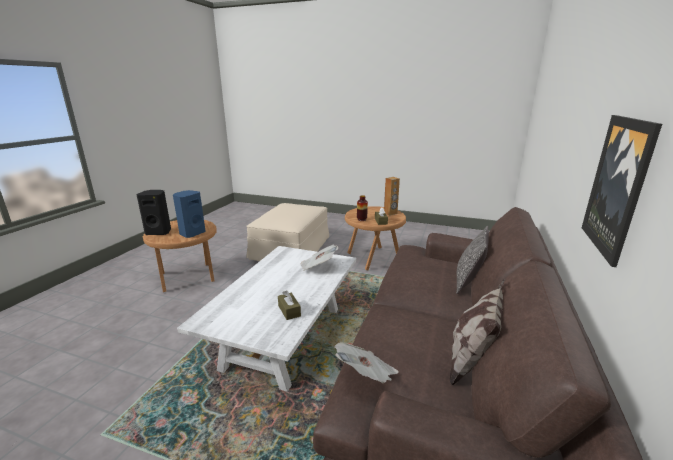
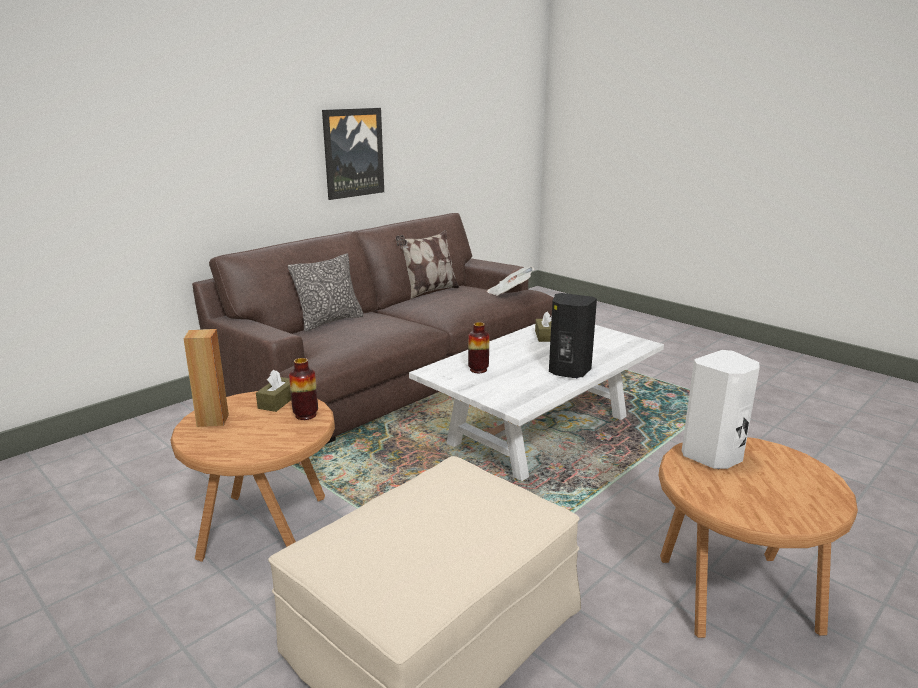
camera: 155 degrees left, 0 degrees up
(159, 232) = (808, 481): black speaker -> black speaker (568, 371)
(192, 233) = (714, 456): blue speaker -> white speaker
(318, 266) = (478, 370): newspaper -> vase

